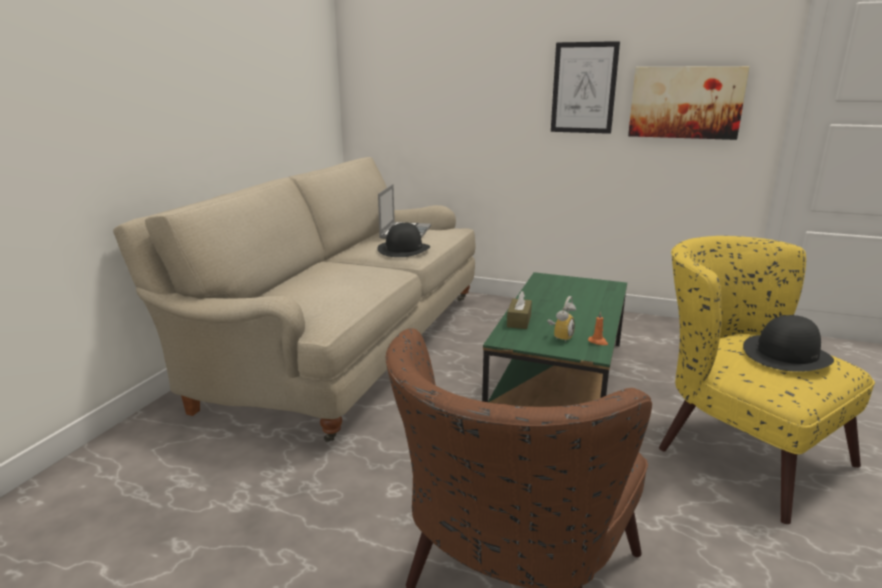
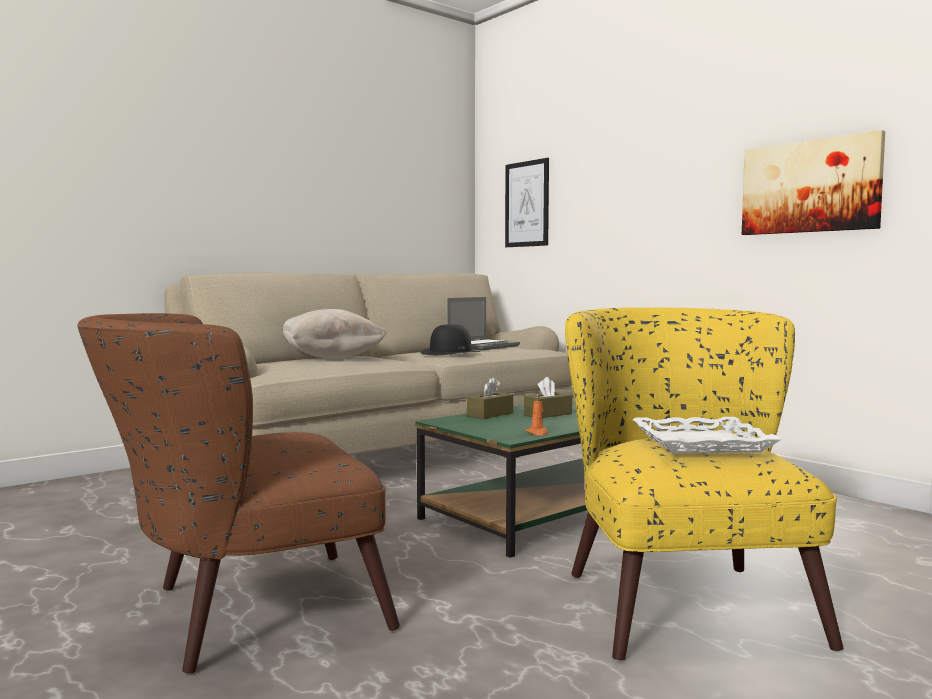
camera: 30 degrees right, 15 degrees down
(322, 278) = (330, 358): none -> beige pillow
(556, 311) = (548, 414): none -> brown tissue box
(560, 337) = (505, 426): alarm clock -> none
(584, 88) = (693, 182): picture -> picture (527, 204)
(786, 354) = (701, 443): black hat -> white tray

